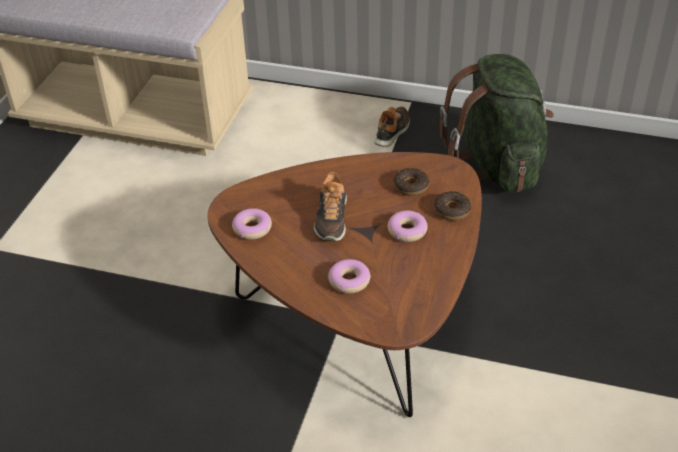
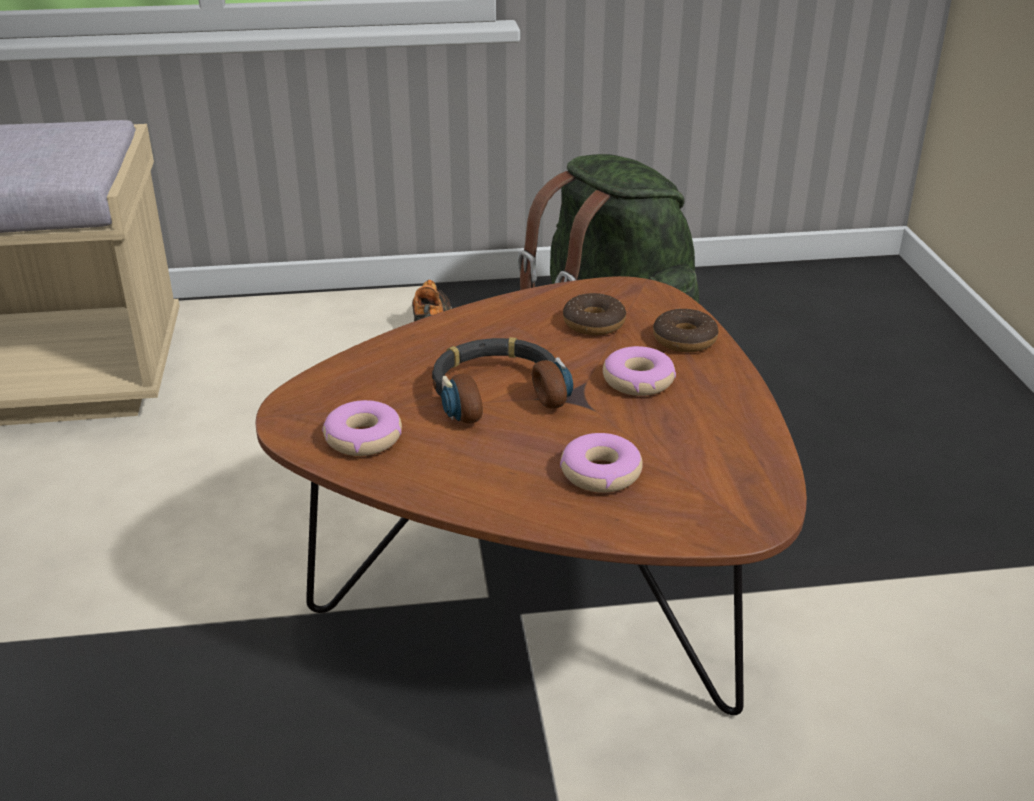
camera: 25 degrees left, 10 degrees down
(331, 219) = (497, 393): shoe -> headphones

